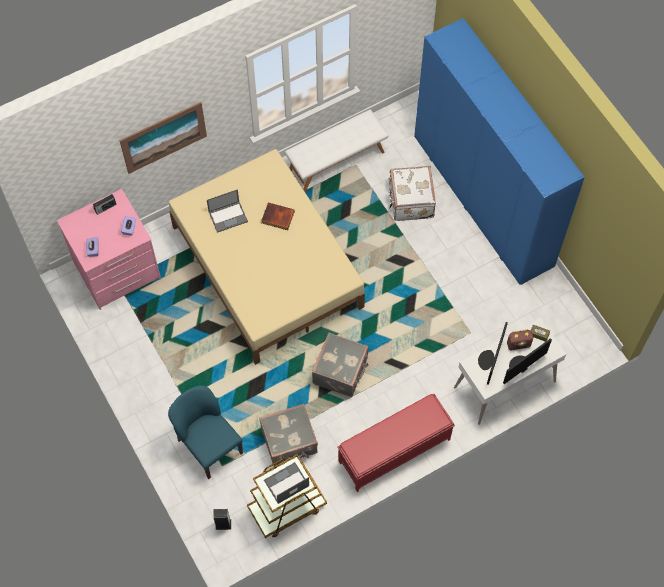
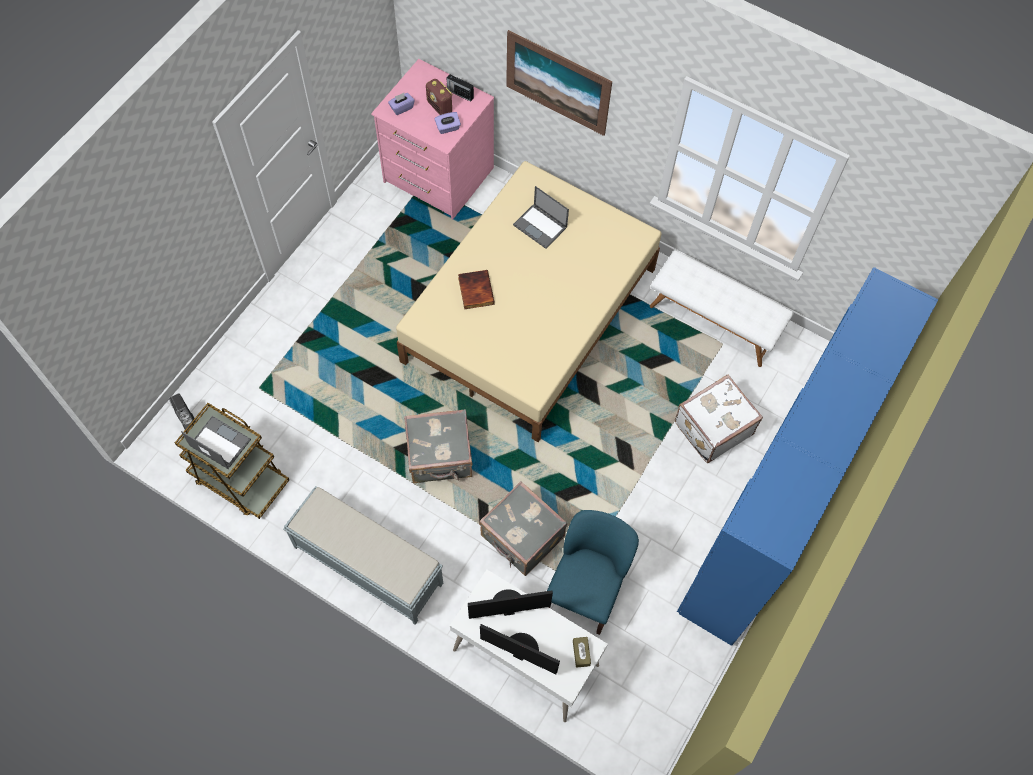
camera: 60 degrees right, 0 degrees up
(209, 445) = (277, 363): blue chair -> blue chair (586, 589)
(277, 218) = (570, 276): book -> book (475, 290)
(290, 442) = (322, 444): grey suitcase -> grey suitcase (521, 538)
(393, 451) = (367, 564): red bench -> grey bench
(518, 344) = (552, 633): radio -> radio (440, 107)

